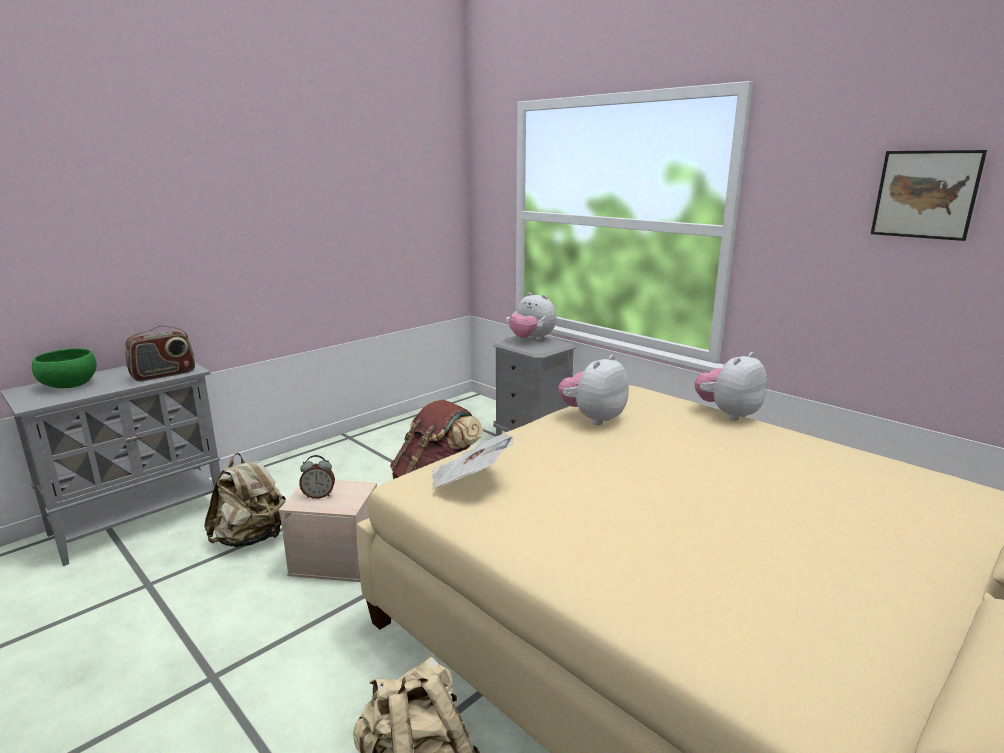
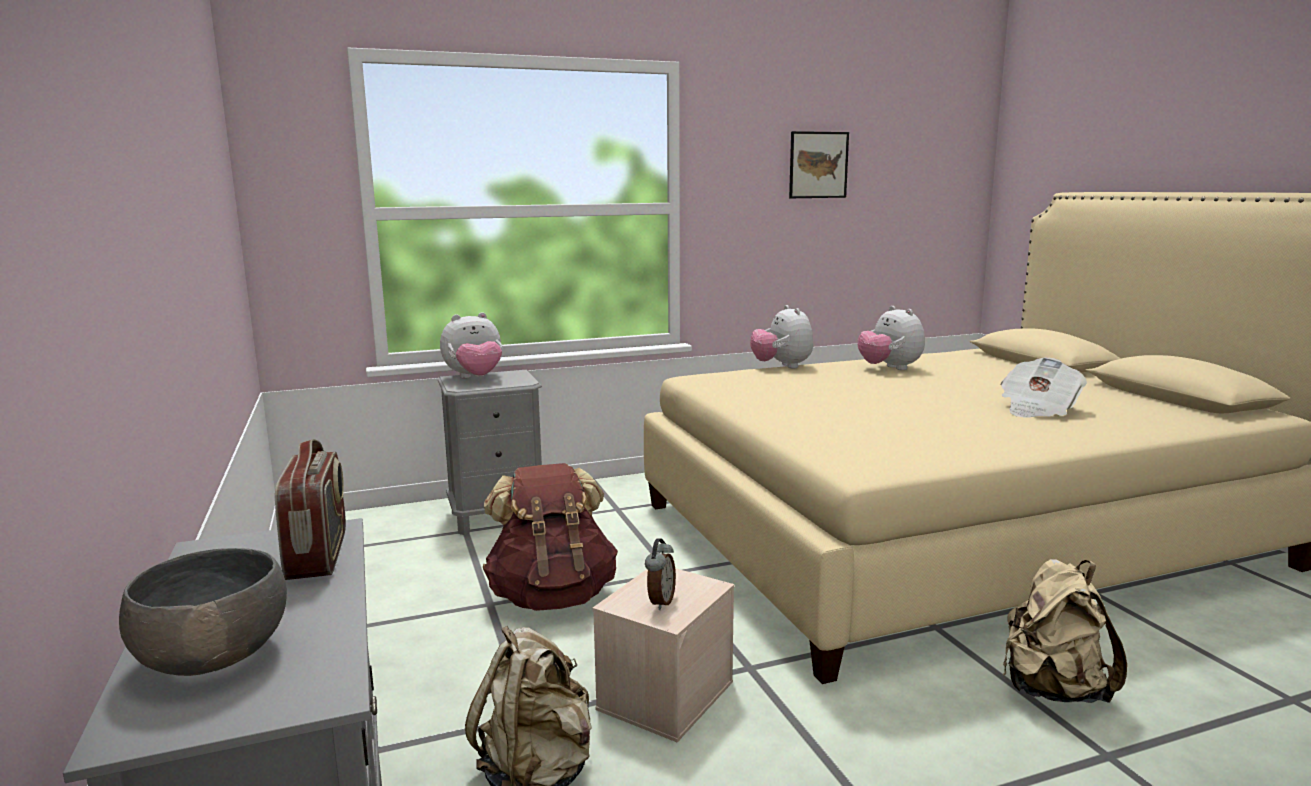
camera: 65 degrees left, 5 degrees down
(69, 385) = (213, 657): green bowl -> grey bowl
(469, 481) = (868, 449): newspaper -> newspaper (1037, 409)
(593, 418) = (754, 396): plush toy -> plush toy (889, 368)

